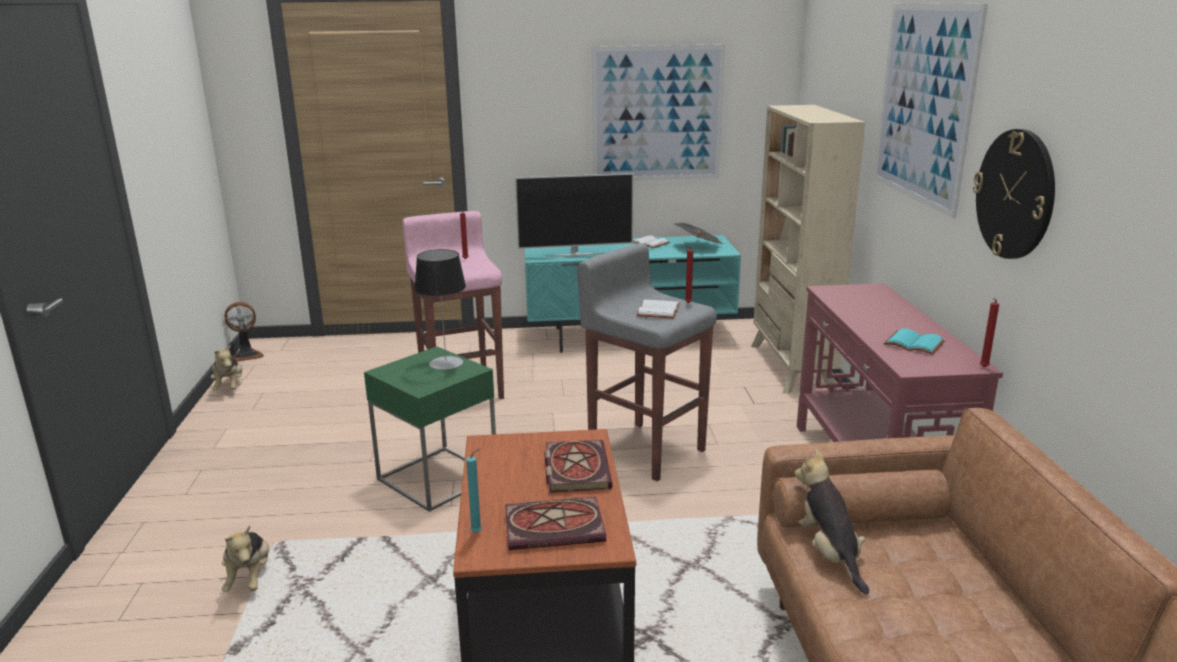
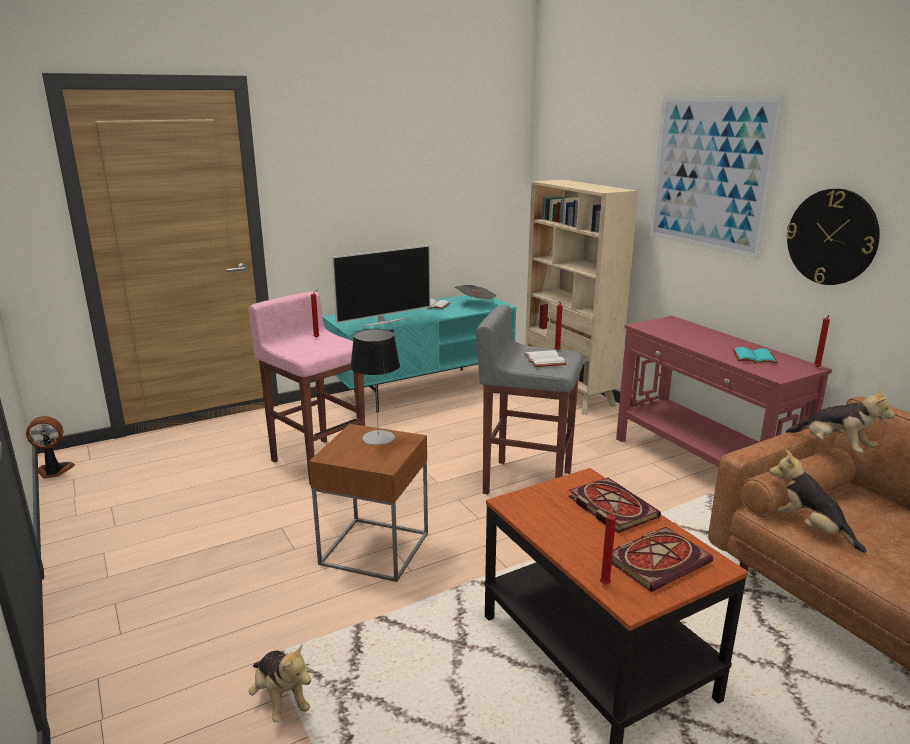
camera: 25 degrees left, 0 degrees up
(229, 387) = (65, 508): plush toy -> plush toy (834, 447)
(246, 355) = (54, 471): fan -> fan turned 150 degrees counterclockwise
(437, 477) = (374, 548): green side table -> brown side table
(478, 532) = (606, 583): turquoise candle -> red candle
(657, 114) = (428, 192): picture -> none

